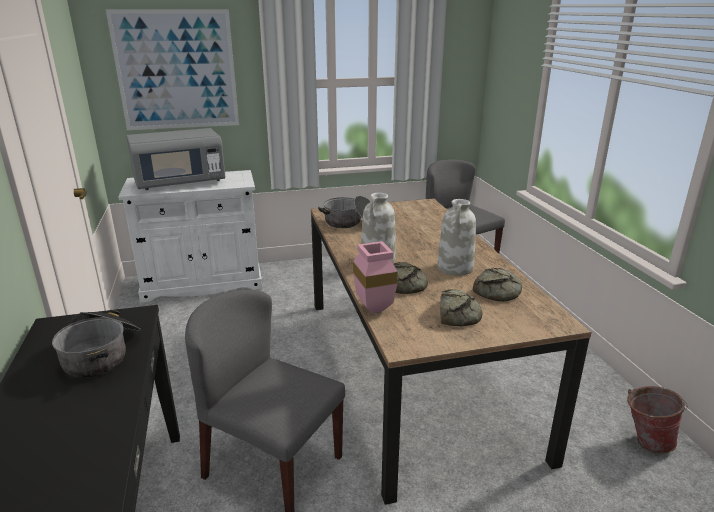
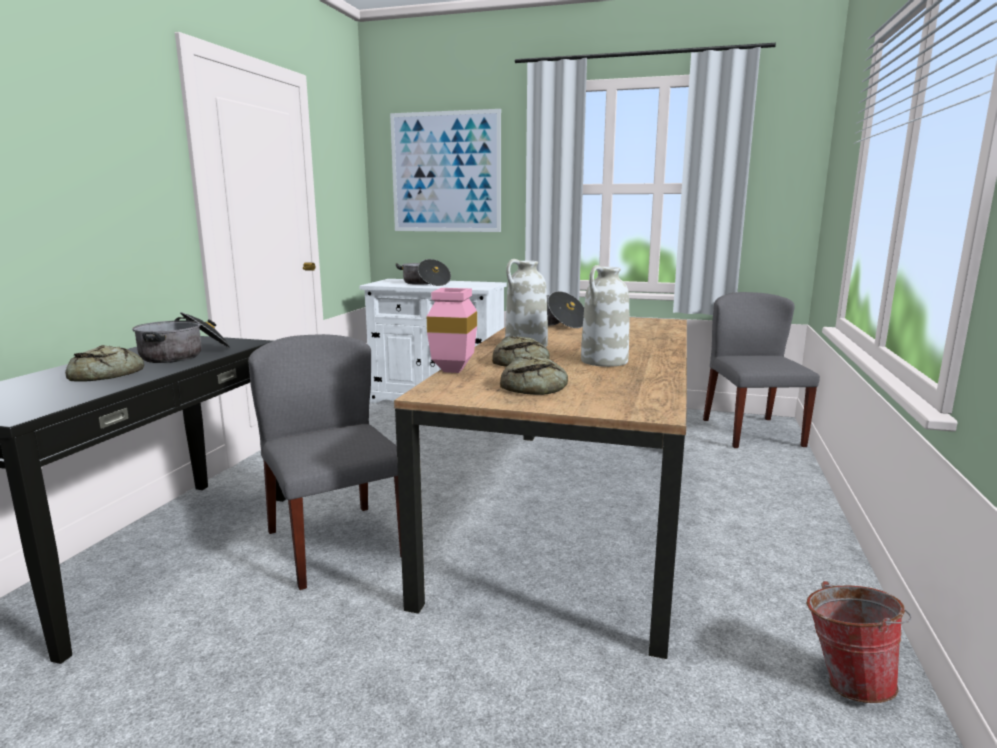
camera: 30 degrees right, 10 degrees down
(180, 183) = (425, 283): grey microwave -> cooking pot
(499, 291) = (624, 381): bread -> bread (104, 375)

